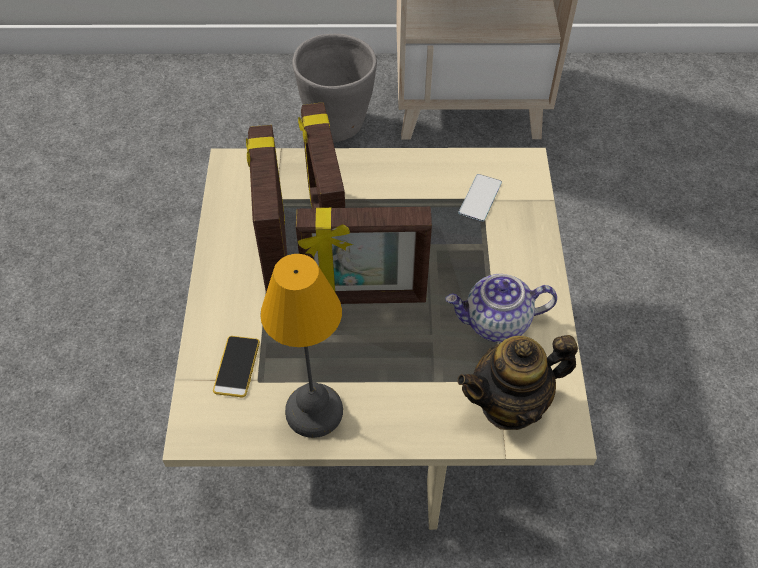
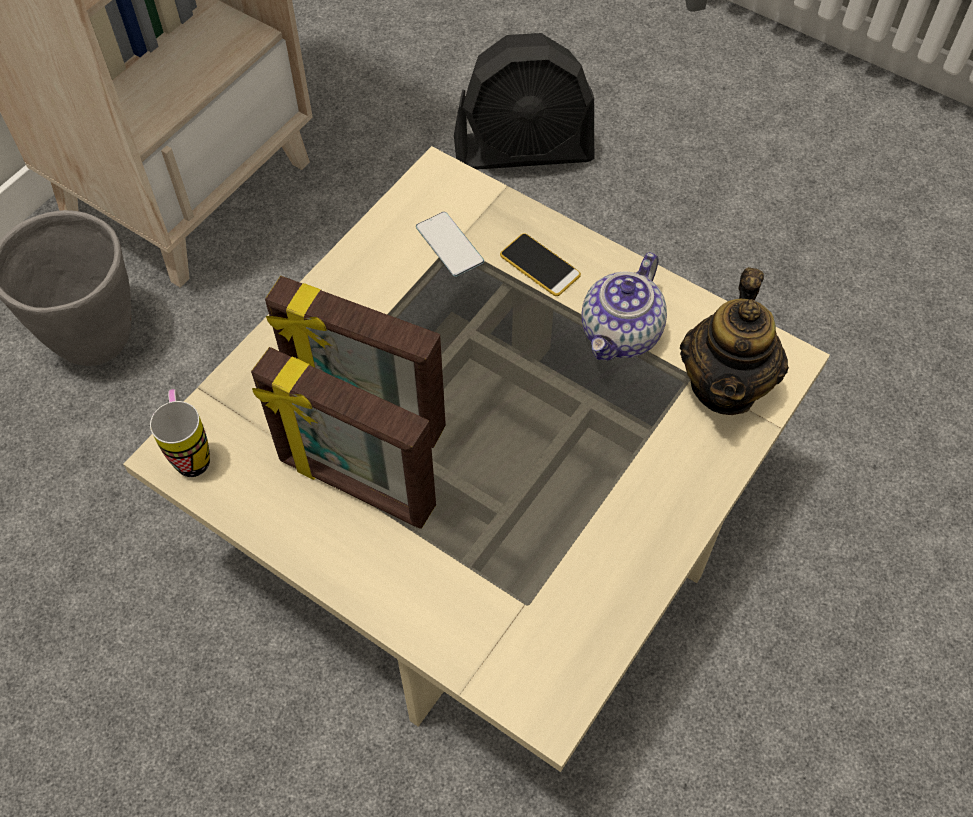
camera: 55 degrees left, 5 degrees up
(237, 366) = (491, 616): phone -> phone (540, 265)
(239, 170) = (191, 452): none -> mug
(313, 413) = (610, 571): table lamp -> none
(365, 297) = (496, 432): picture frame -> none
(666, 234) = (524, 150): none -> black fan

